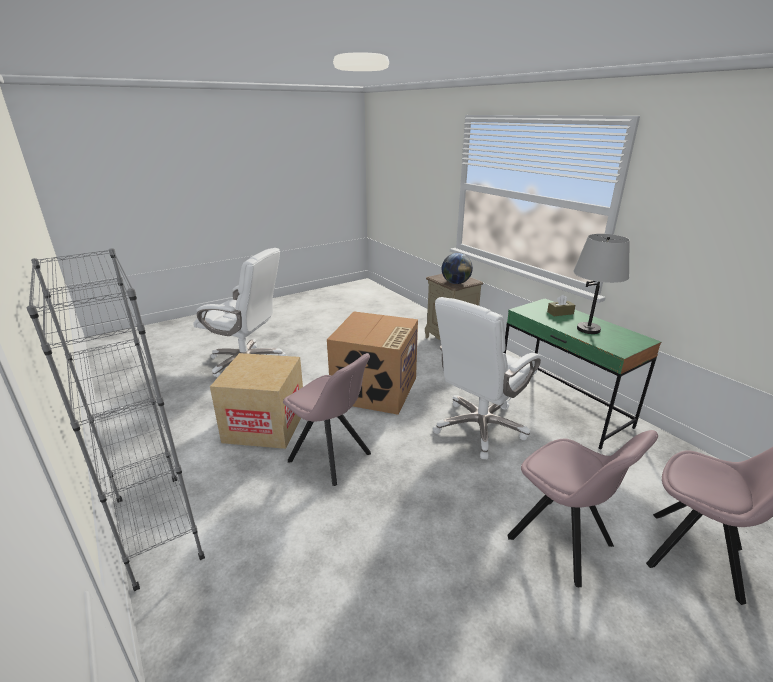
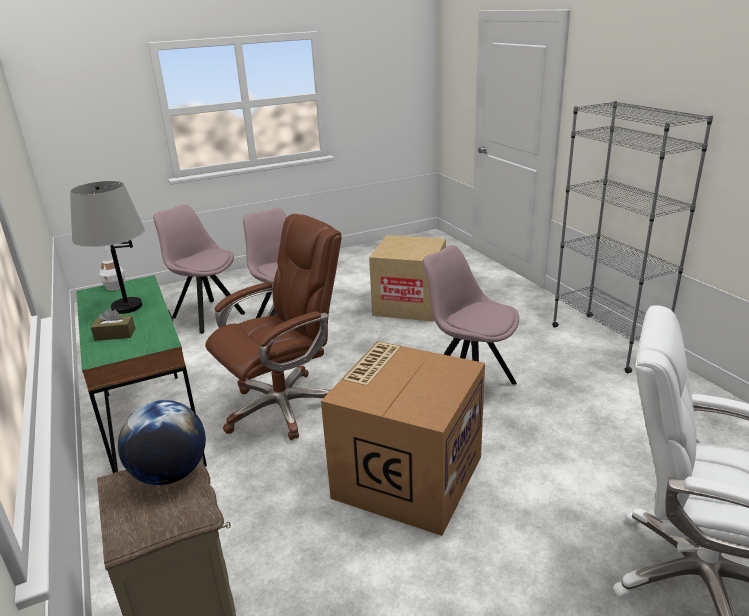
camera: 170 degrees left, 0 degrees up
(265, 425) = (565, 425): cardboard box -> cardboard box (409, 304)
(479, 427) = (284, 406): white office chair -> brown office chair
(633, 345) = (115, 287): none -> white bottle

